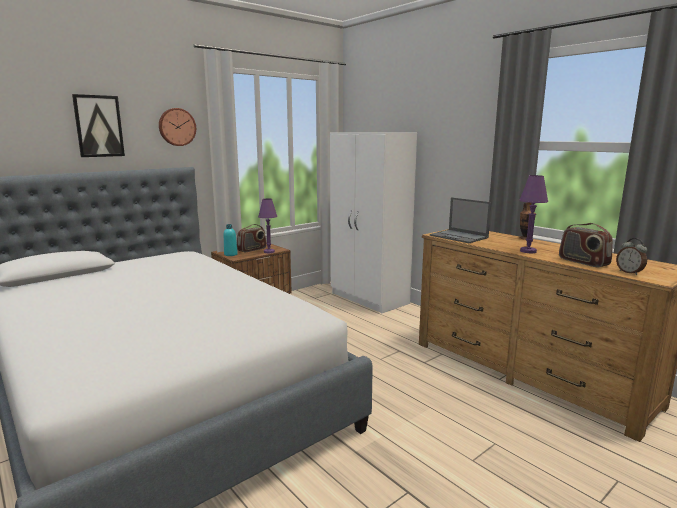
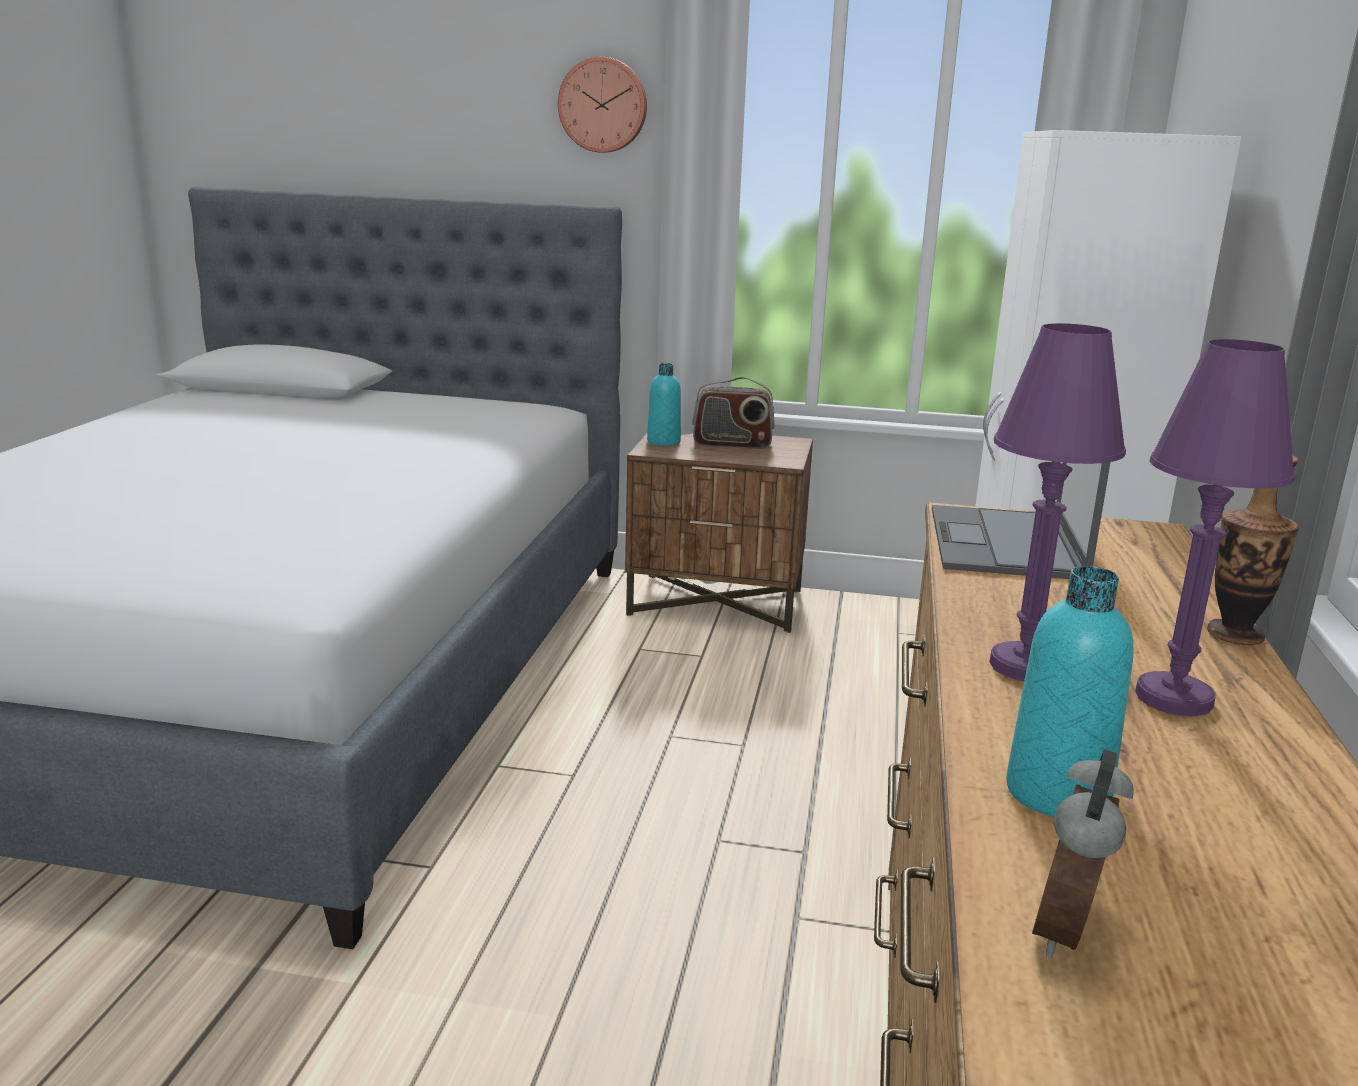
camera: 50 degrees right, 5 degrees up
(98, 126) = (438, 99): picture -> none
(269, 252) = (747, 459): purple table lamp -> purple table lamp (1173, 698)
(583, 262) = (1057, 793): radio -> turquoise bottle

